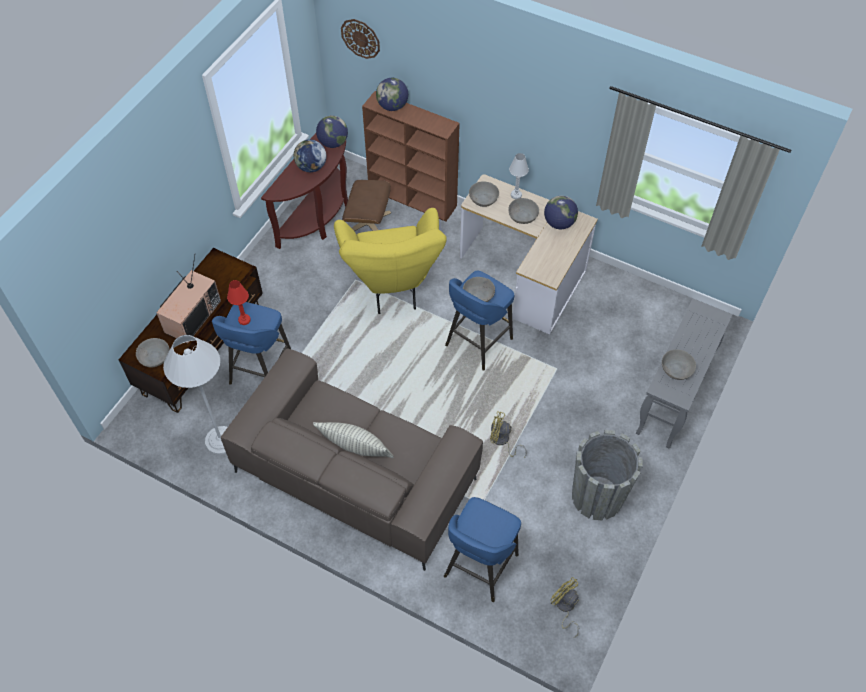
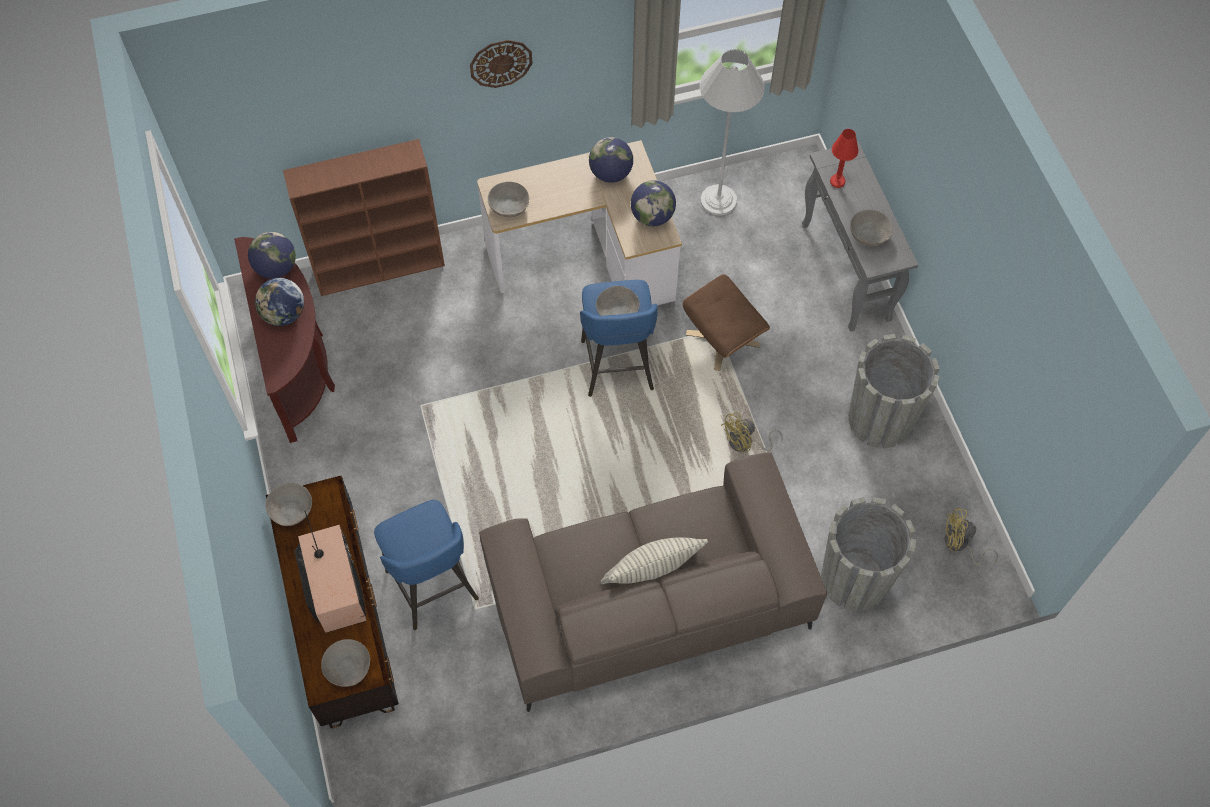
camera: 45 degrees left, 5 degrees up
(220, 440) = (475, 694): white floor lamp -> white floor lamp (718, 200)
(244, 320) = (410, 540): red table lamp -> red table lamp (837, 181)
(360, 38) = (242, 117): wall clock -> wall clock (501, 63)
(368, 223) = (363, 332): brown ottoman -> brown ottoman (723, 339)
(392, 106) = (325, 173): globe -> globe (652, 216)
(393, 285) = (466, 379): yellow armchair -> none
(479, 567) = (854, 579): blue stool -> grey planter
(516, 195) = (536, 176): white table lamp -> none
(523, 216) = (568, 194): grey bowl -> grey bowl (292, 510)

